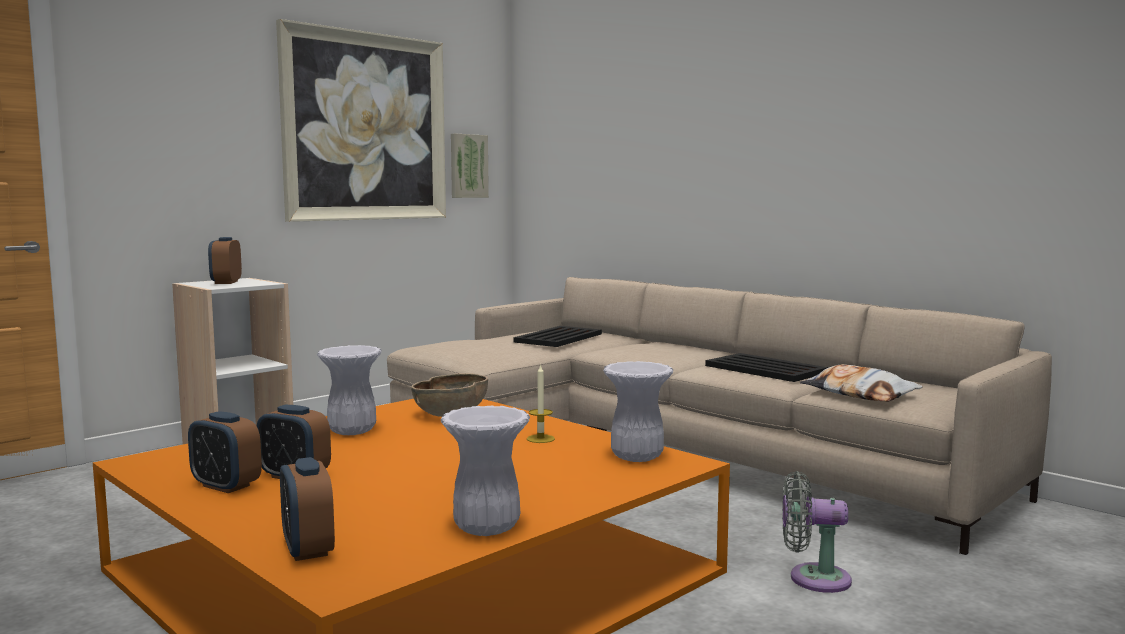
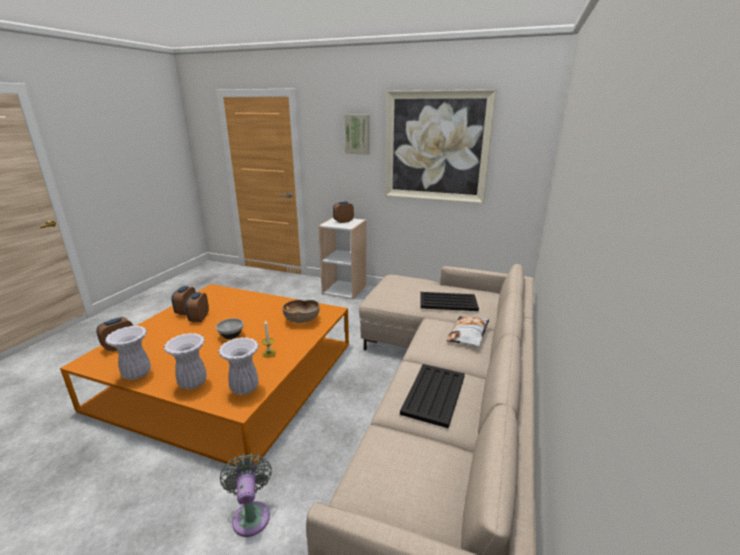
camera: 65 degrees right, 15 degrees up
(353, 432) = (262, 309): white vase -> white vase (193, 384)
(431, 456) = (231, 335): none -> bowl
(468, 166) = (510, 171): picture -> picture (357, 134)
(859, 393) = (383, 455): pillow -> pillow (468, 334)

